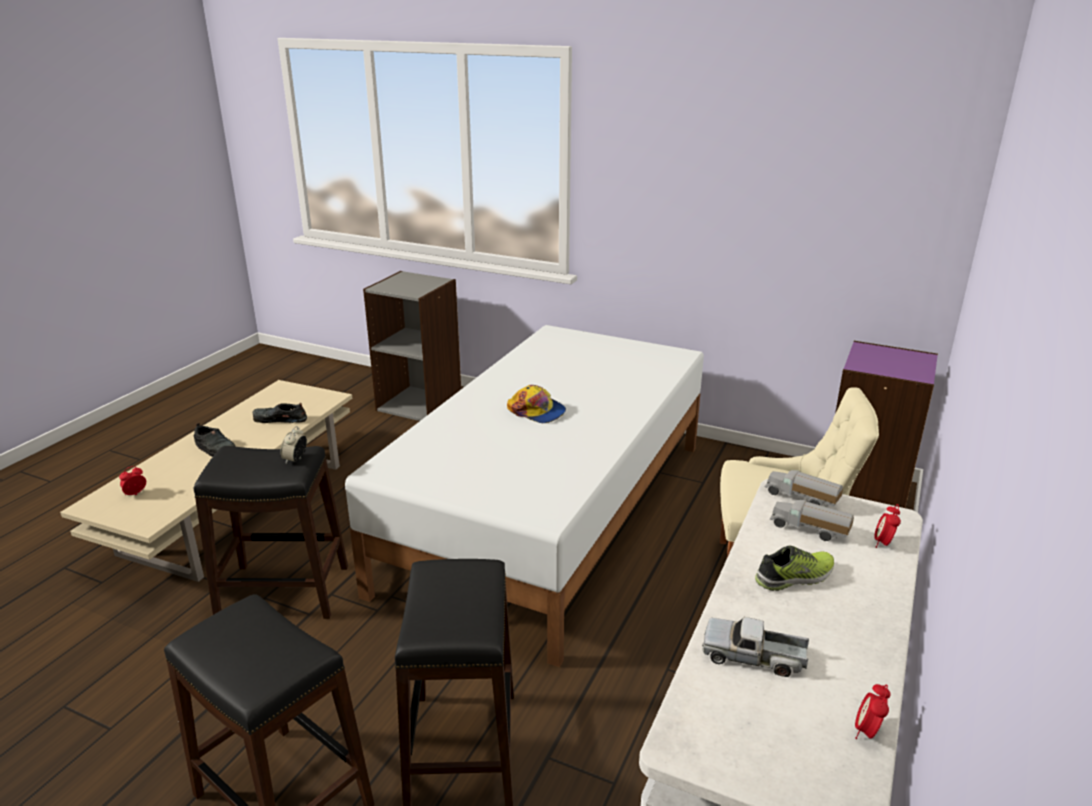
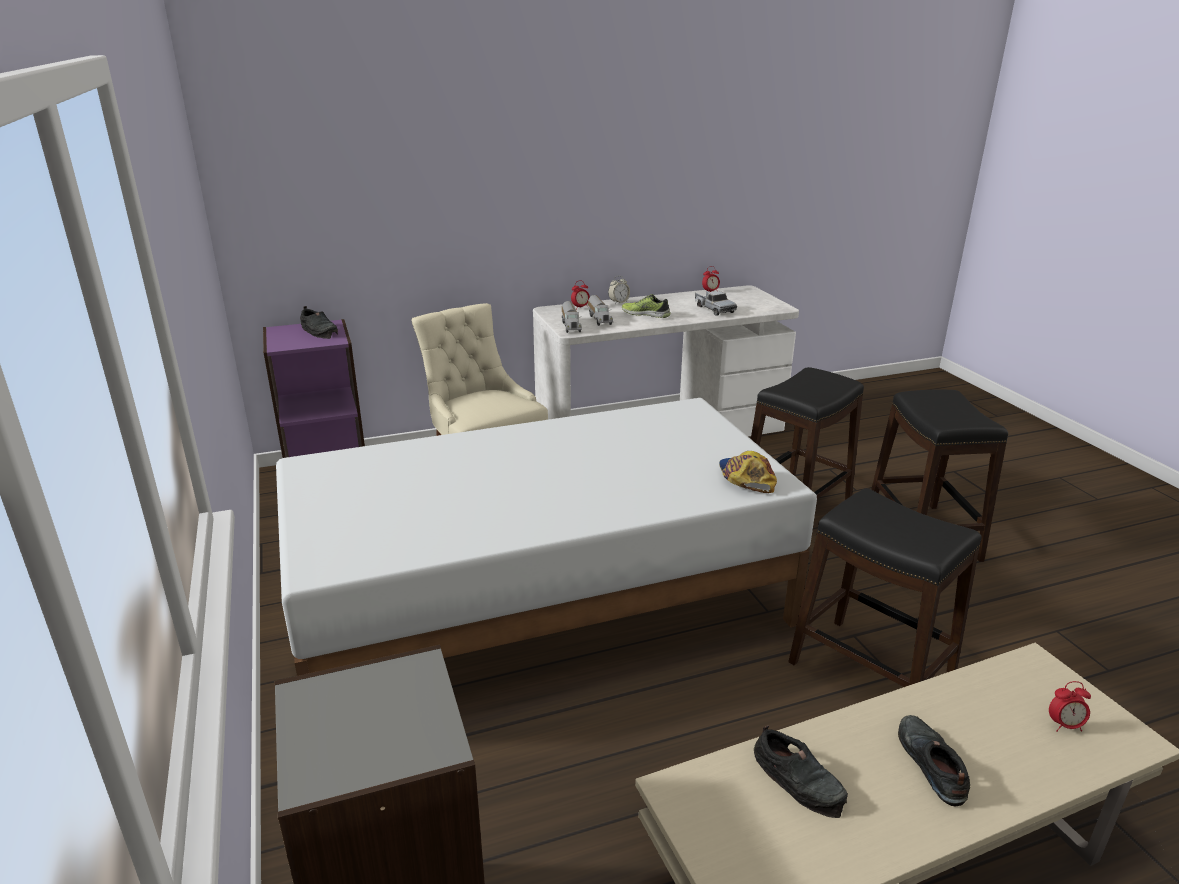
camera: 135 degrees left, 0 degrees up
(295, 459) = (861, 506): alarm clock -> alarm clock (618, 302)
(537, 411) = (563, 472): cap -> cap (746, 478)
(898, 368) = (319, 331): none -> black shoe

